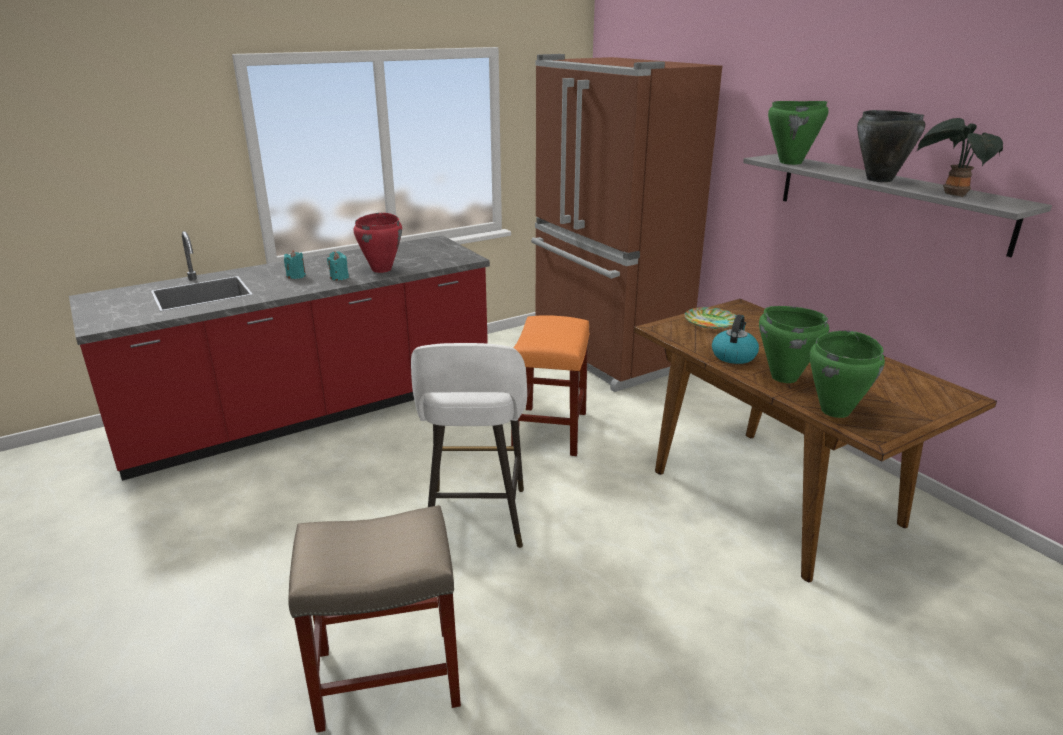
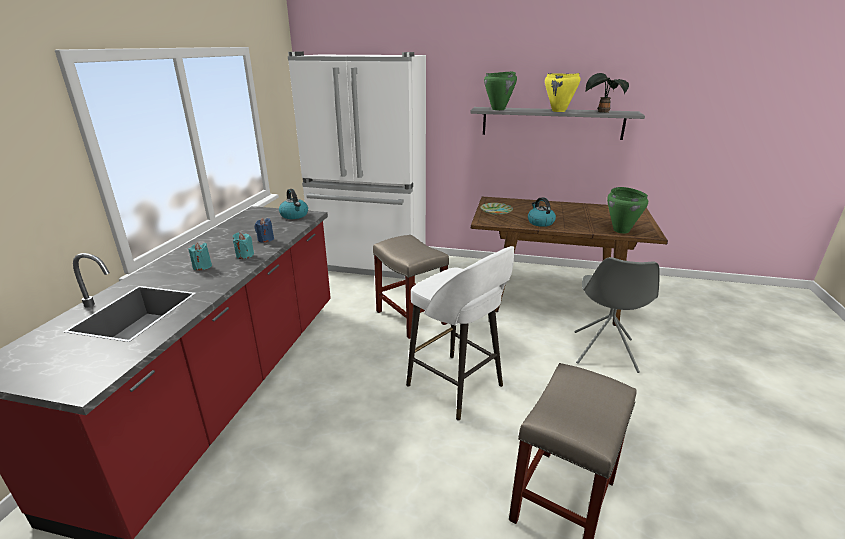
camera: 45 degrees left, 0 degrees up
(382, 269) = (265, 239): red cooking pot -> blue candle
(453, 255) = (294, 215): none -> kettle
(550, 430) = (410, 317): orange stool -> beige stool
(606, 355) = (370, 263): brown fridge -> white fridge
(717, 596) = (604, 352): none -> grey chair
(783, 377) = (576, 224): green cooking pot -> none
(879, 180) = (558, 111): black cooking pot -> yellow cooking pot

